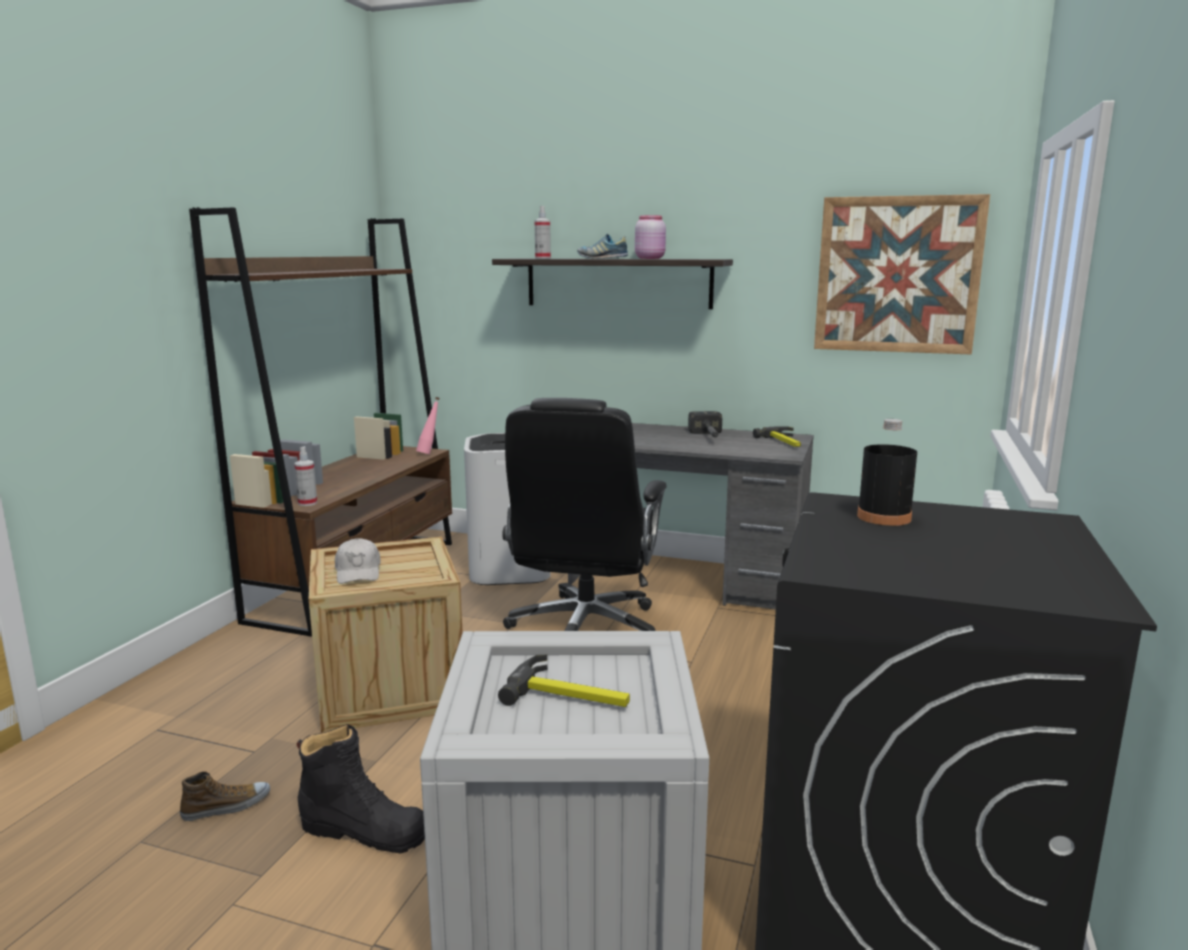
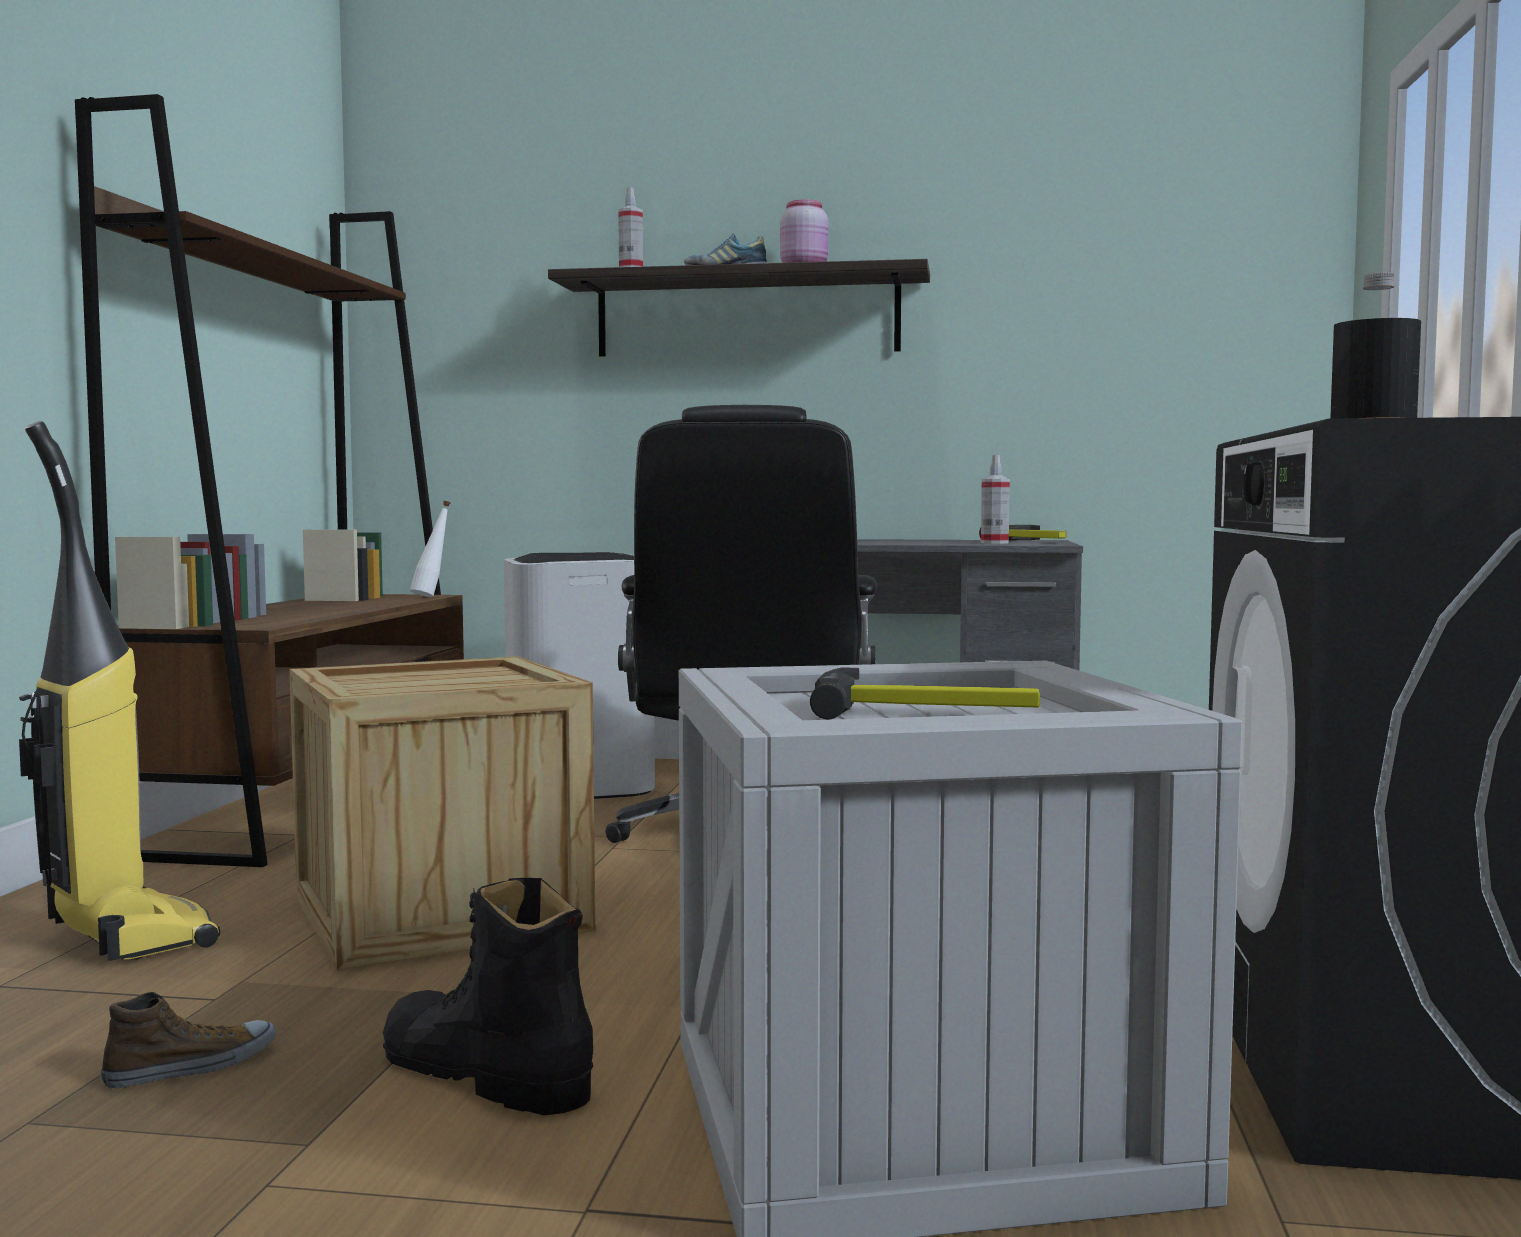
camera: 10 degrees left, 10 degrees down
(228, 692) = (126, 935): none -> vacuum cleaner
(307, 503) = (256, 625): spray bottle -> spray bottle (994, 543)
(358, 572) = (396, 685): white cap -> none
(364, 830) = (485, 1074): black boot -> black boot turned 150 degrees counterclockwise
(429, 453) = (432, 596): pink bottle -> white bottle
(709, 437) = (913, 541): hammer -> none
(897, 275) = (1179, 289): picture -> none

